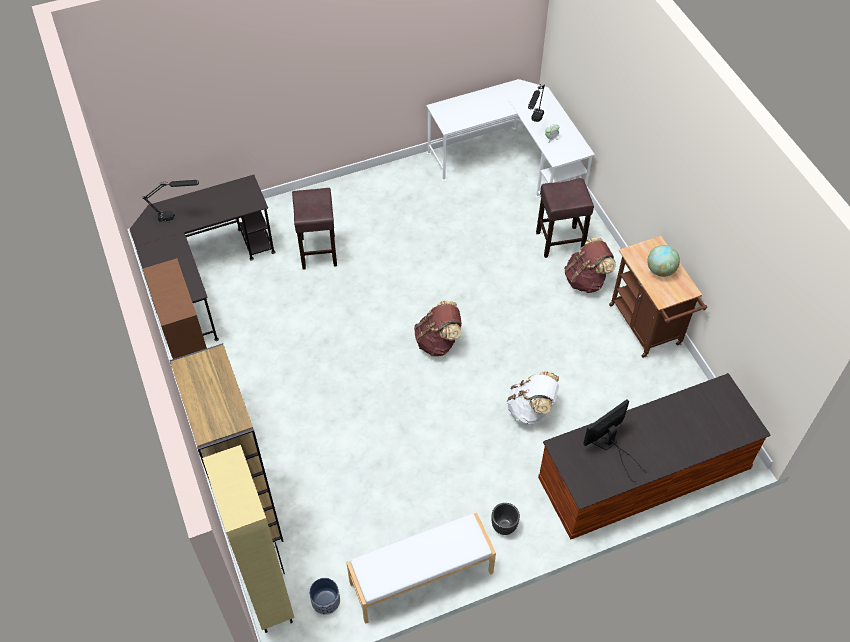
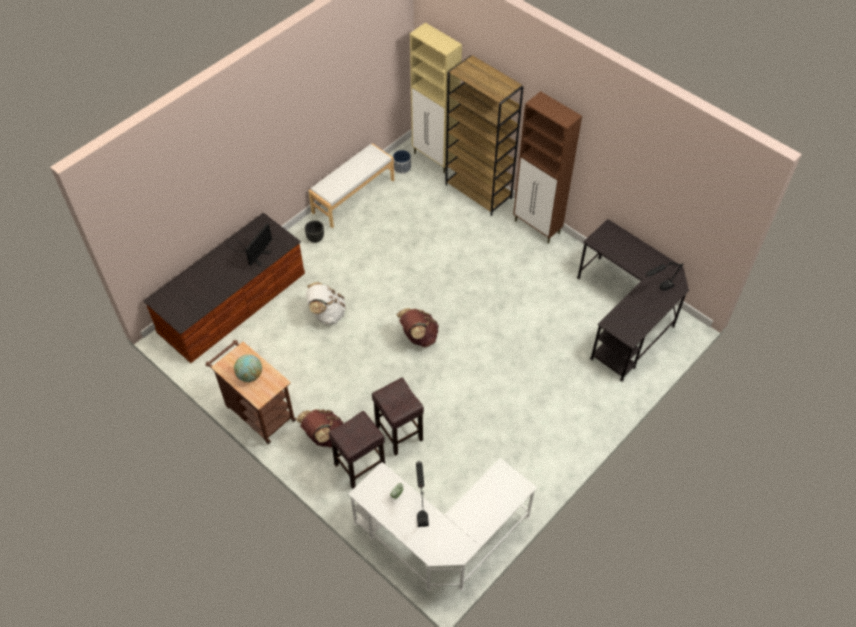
camera: 155 degrees right, 0 degrees up
(318, 252) = (556, 373): brown stool -> brown stool (398, 433)

